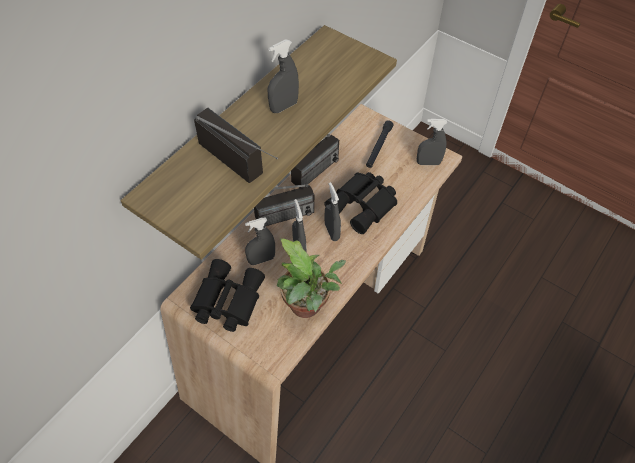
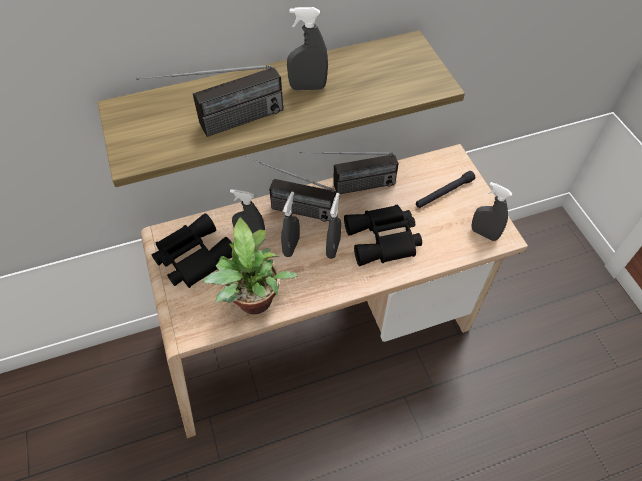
camera: 35 degrees right, 0 degrees up
(246, 168) = (221, 126): radio -> radio turned 75 degrees clockwise

